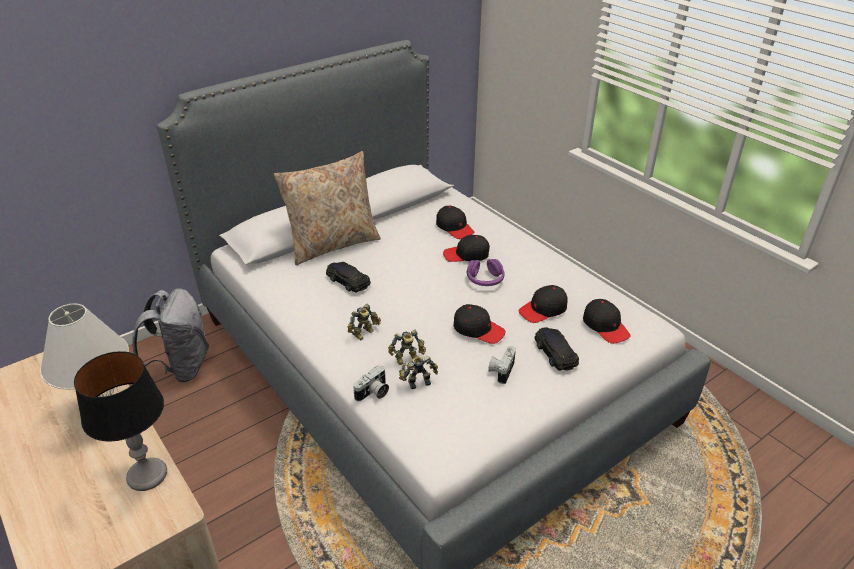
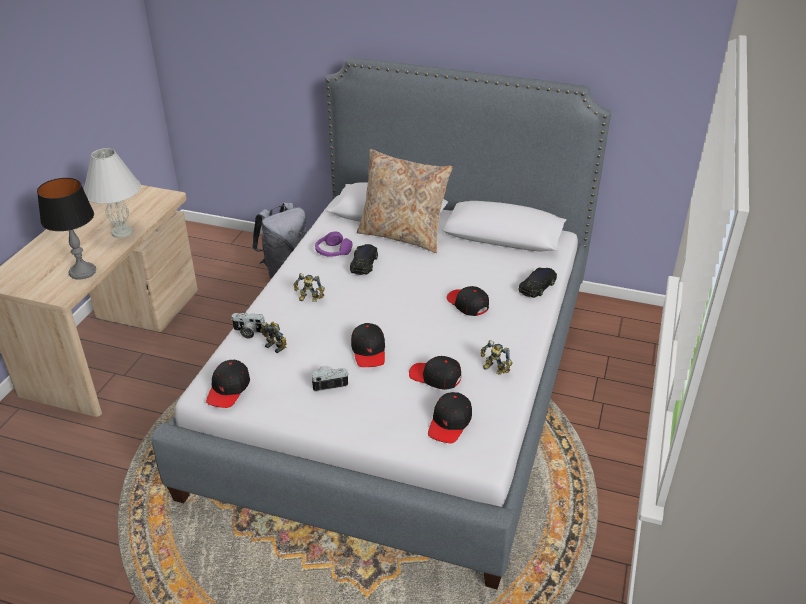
camera: 55 degrees right, 0 degrees up
(407, 359) = (297, 330): toy robot -> toy robot (494, 369)
(454, 227) = (501, 281): black cap -> black cap (228, 389)
(485, 280) = (442, 328): purple headphones -> purple headphones (332, 252)
(555, 352) = (382, 405): black toy car -> black toy car (538, 285)

